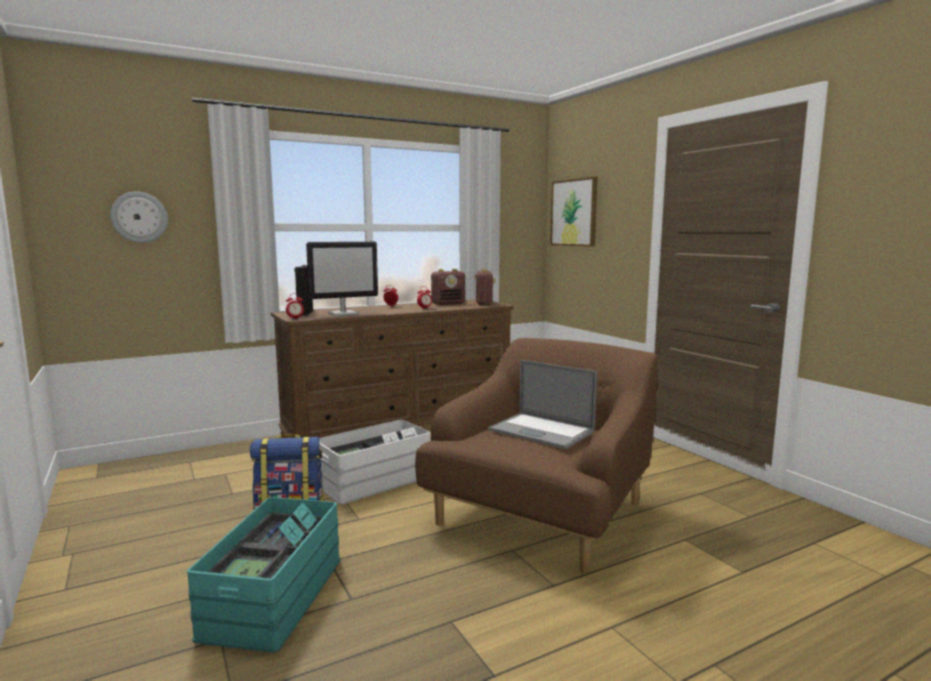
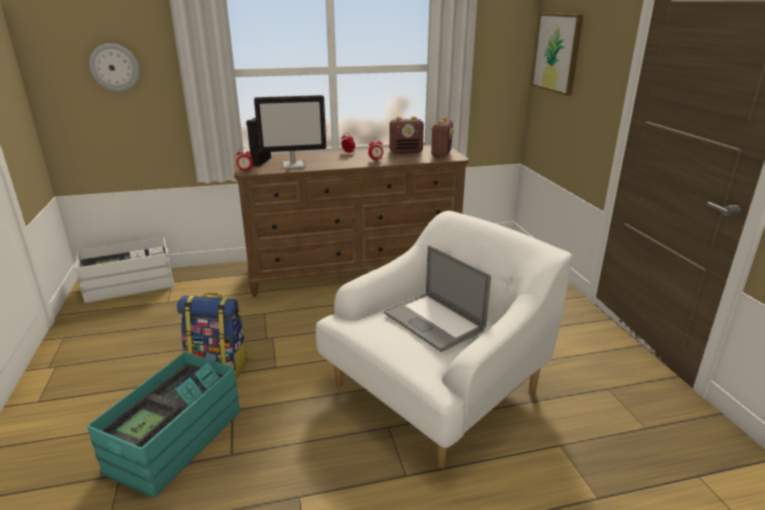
camera: 15 degrees right, 15 degrees up
(374, 479) = (307, 323): white storage box -> white storage box (130, 284)
(542, 513) = (437, 388): brown armchair -> white armchair

